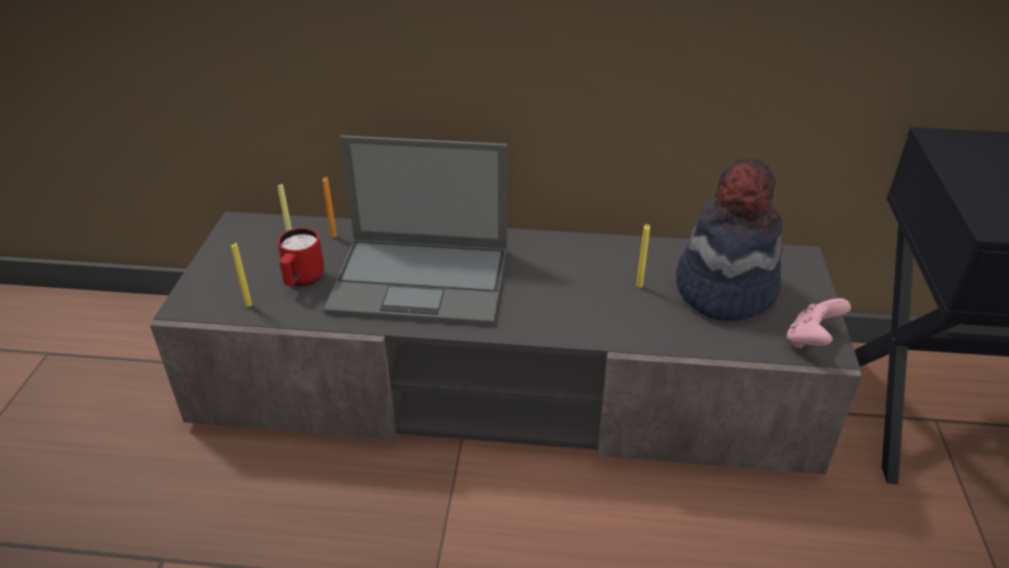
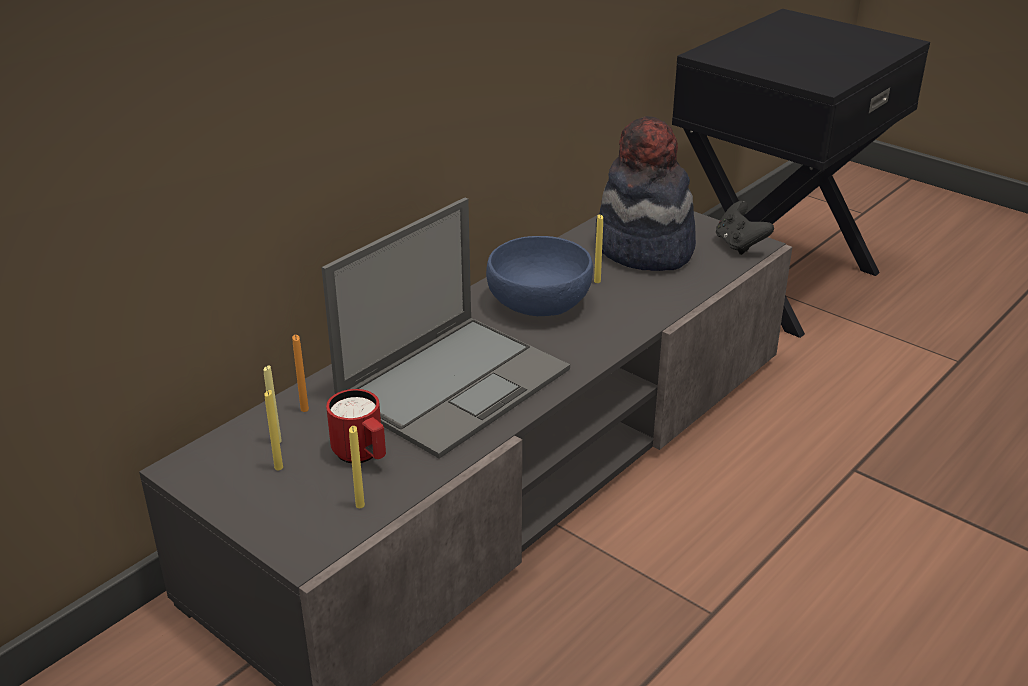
camera: 55 degrees left, 5 degrees down
(264, 255) = (278, 467): none -> yellow candle
(573, 270) = (539, 301): none -> blue bowl
(811, 340) = (739, 245): pink game controller -> black game controller

